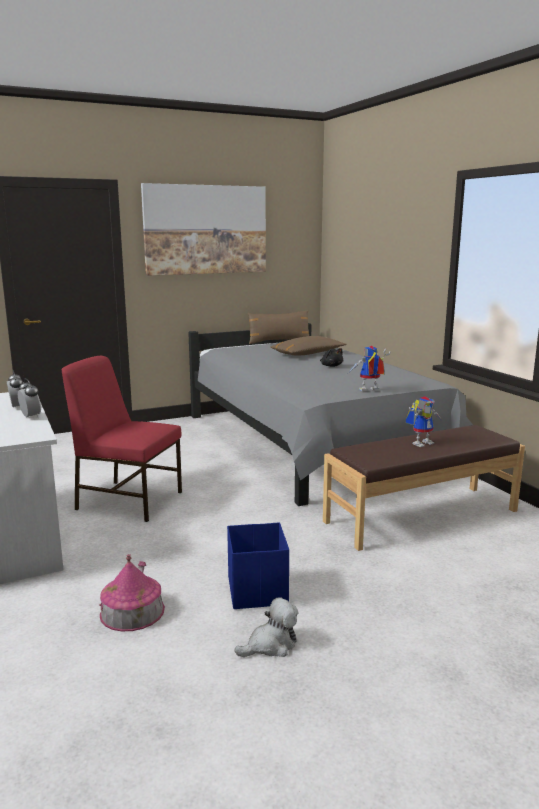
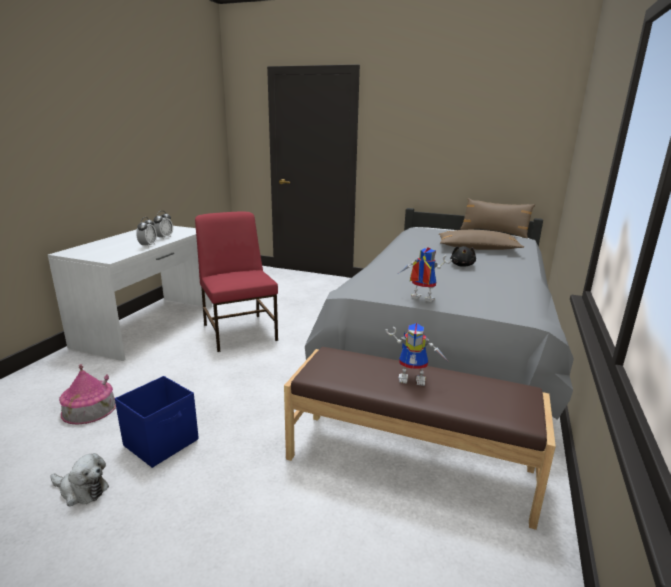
camera: 45 degrees right, 5 degrees up
(205, 230) = (436, 111): picture -> none

